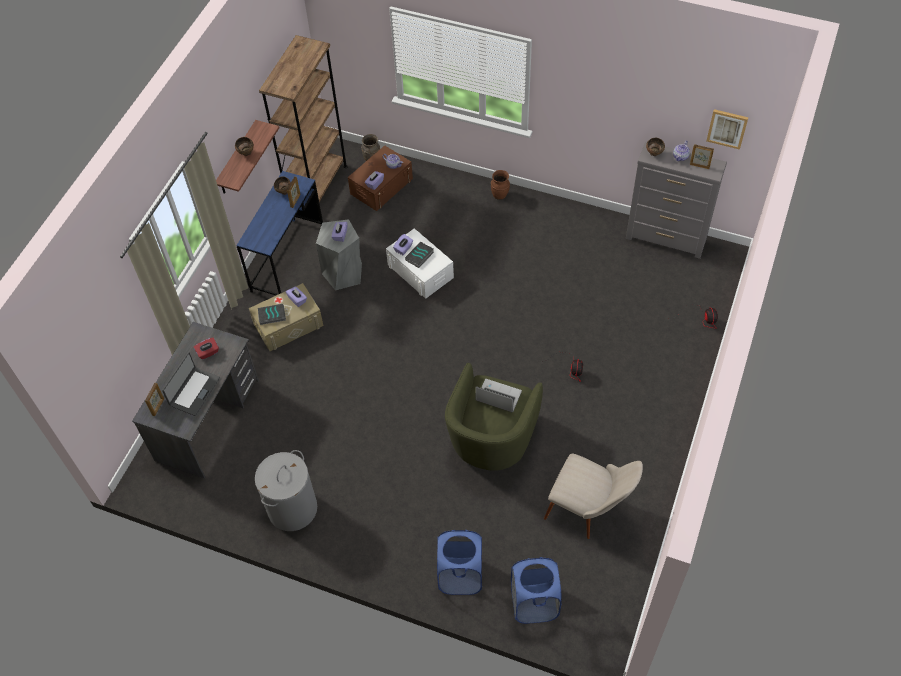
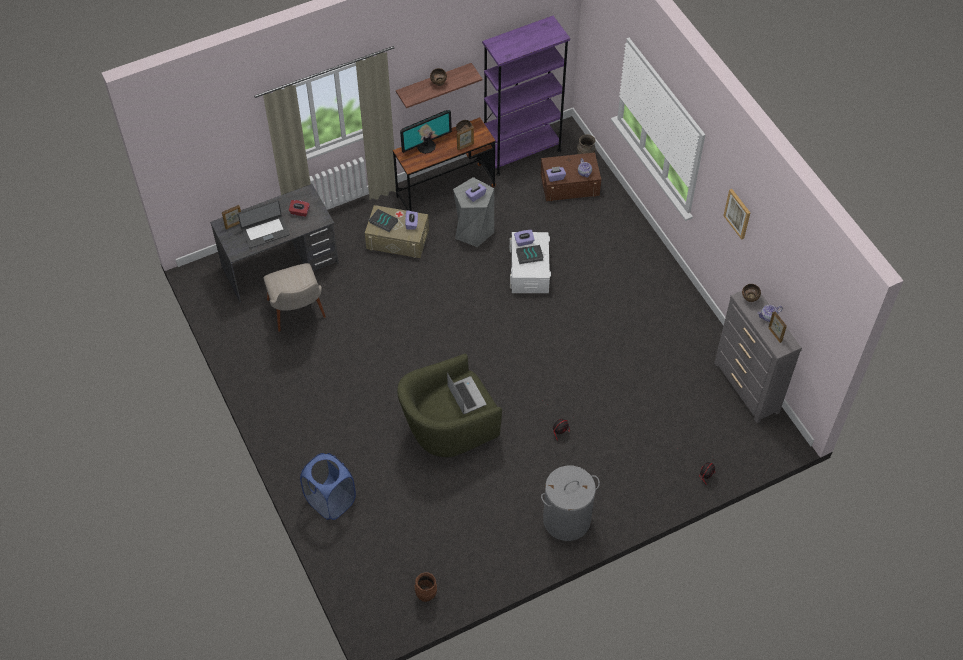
camera: 40 degrees right, 0 degrees up
(262, 222) = (426, 146): none -> monitor
(288, 259) = (445, 191): blue desk -> brown desk
(292, 509) = (272, 367): grey laundry basket -> grey laundry basket (566, 520)
(318, 187) = (522, 152): brown bookcase -> purple bookcase
(500, 195) = (652, 256): brown vase -> brown vase (426, 594)
(534, 604) = (358, 559): blue laundry basket -> none
(589, 510) = (462, 532): beige chair -> beige chair (299, 316)
(727, 128) = (810, 317): picture -> picture (738, 213)

